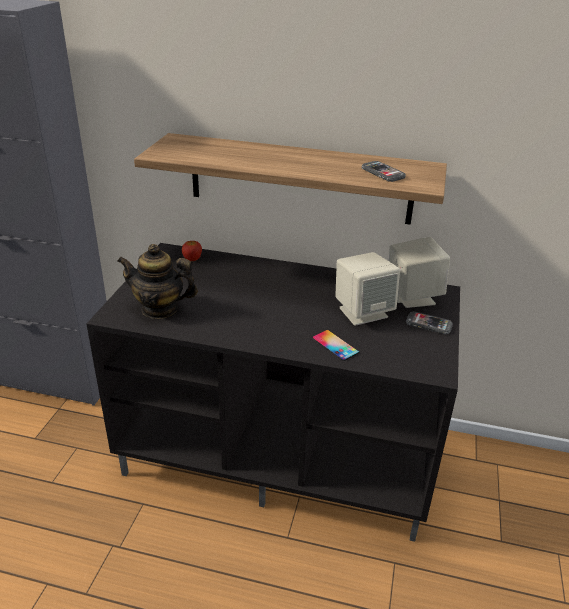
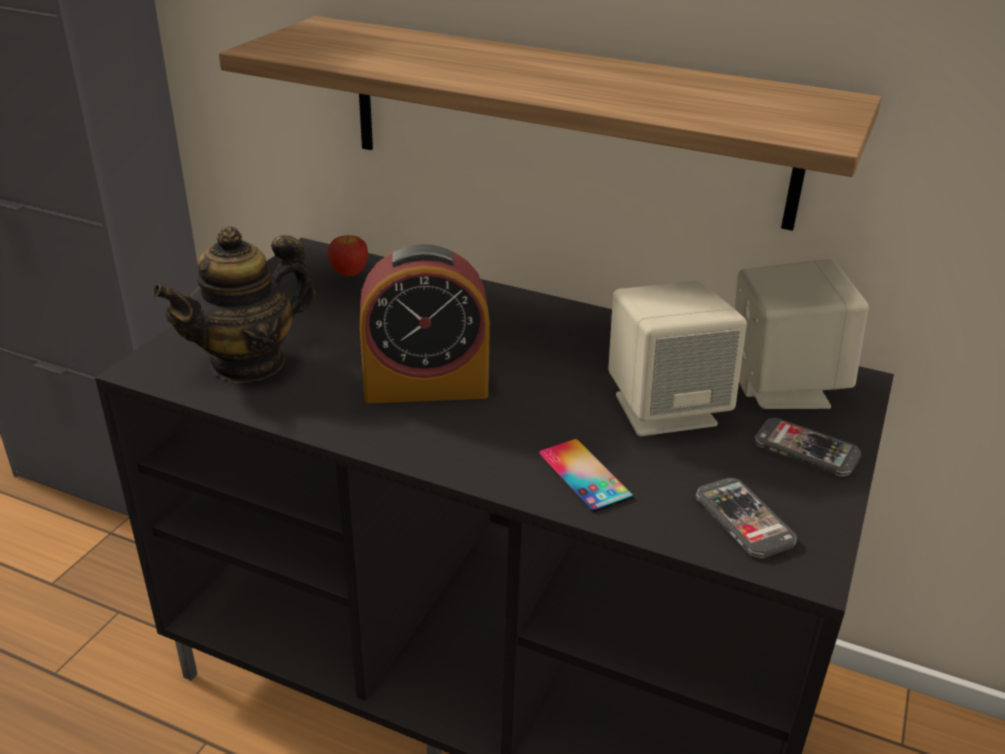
camera: 10 degrees right, 0 degrees up
(160, 309) = (248, 362): teapot -> teapot turned 60 degrees counterclockwise
(250, 312) = (425, 386): none -> alarm clock
(383, 173) = (728, 105): phone -> phone (744, 520)

